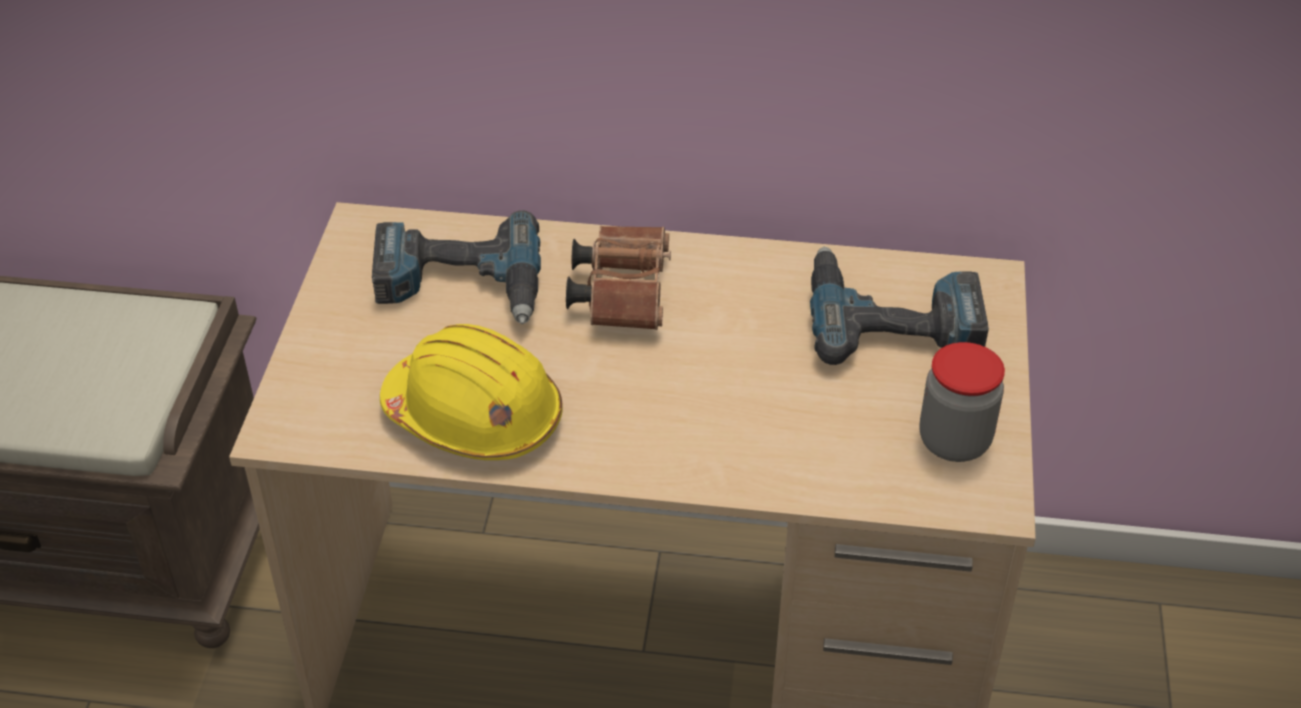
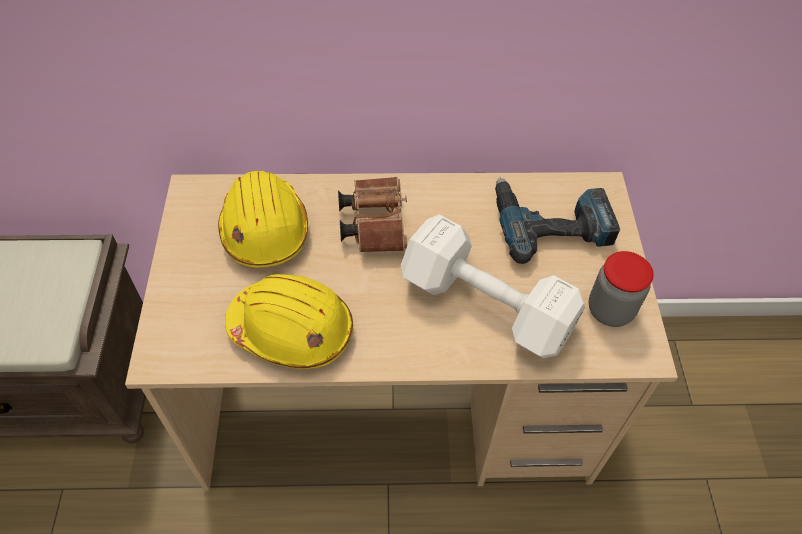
camera: 10 degrees left, 10 degrees up
(459, 285) = (265, 229): power drill -> yellow hard hat
(770, 420) = (489, 308): none -> white dumbbell

